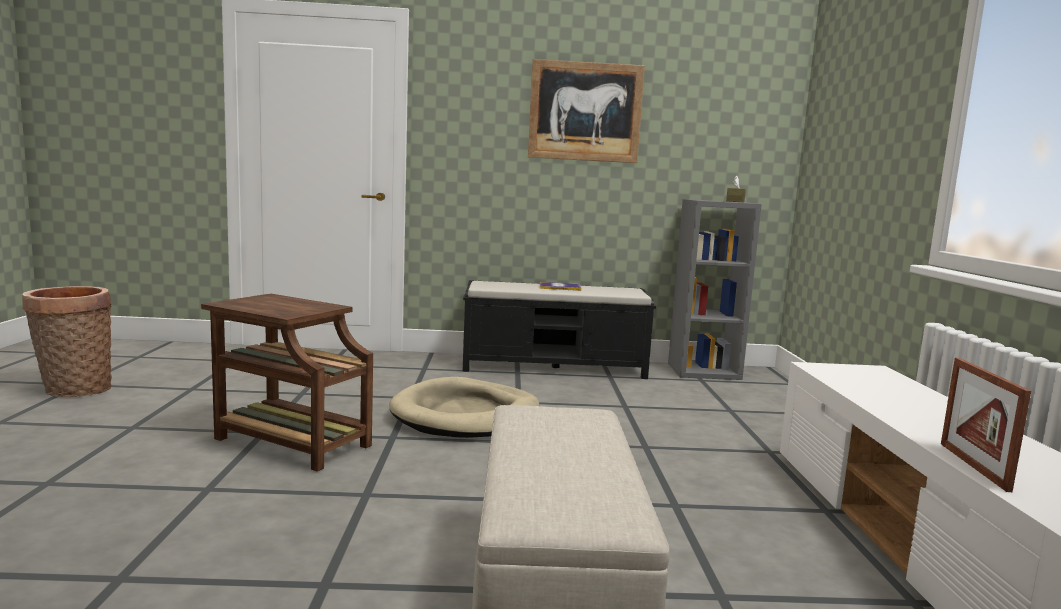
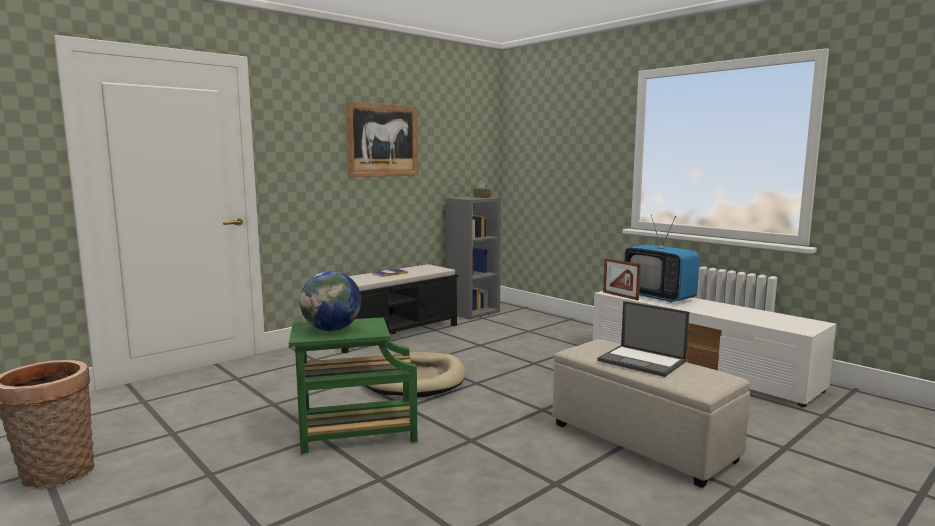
camera: 40 degrees left, 0 degrees up
(269, 304) = (332, 329): none -> globe
(289, 442) = (354, 435): brown side table -> green side table
(558, 450) = (643, 361): none -> laptop
(894, 392) = (659, 297): none -> television
(973, 466) = (744, 320): picture frame -> picture frame (620, 296)

